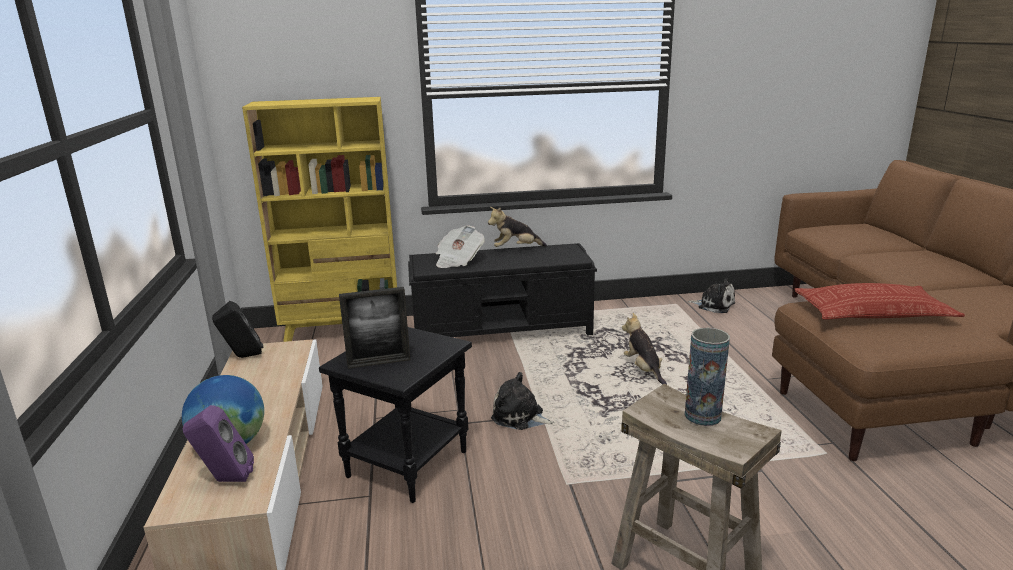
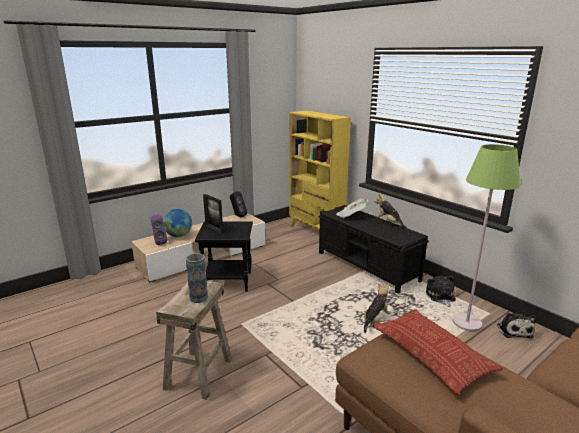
camera: 60 degrees right, 0 degrees up
(520, 417) = (286, 296): plush toy -> plush toy (440, 297)
(686, 321) = (467, 323): none -> green floor lamp

